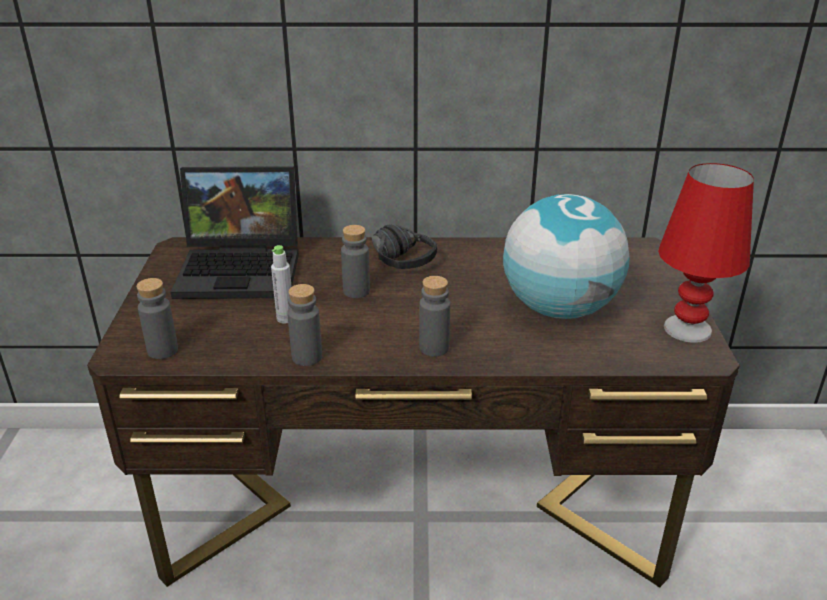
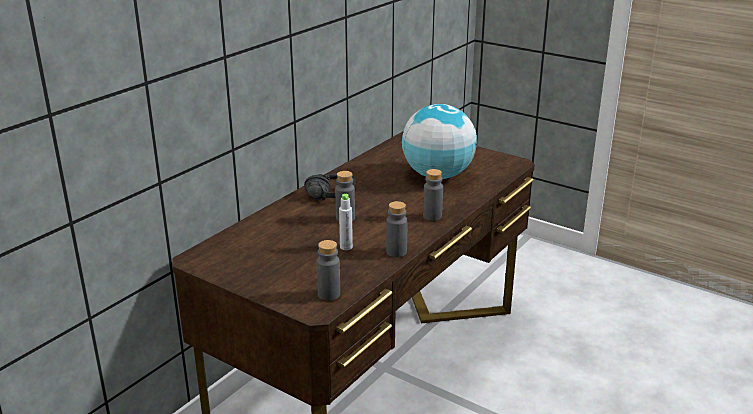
camera: 55 degrees left, 5 degrees down
(243, 269) = (264, 244): laptop -> none
(687, 329) = (491, 157): red table lamp -> none

